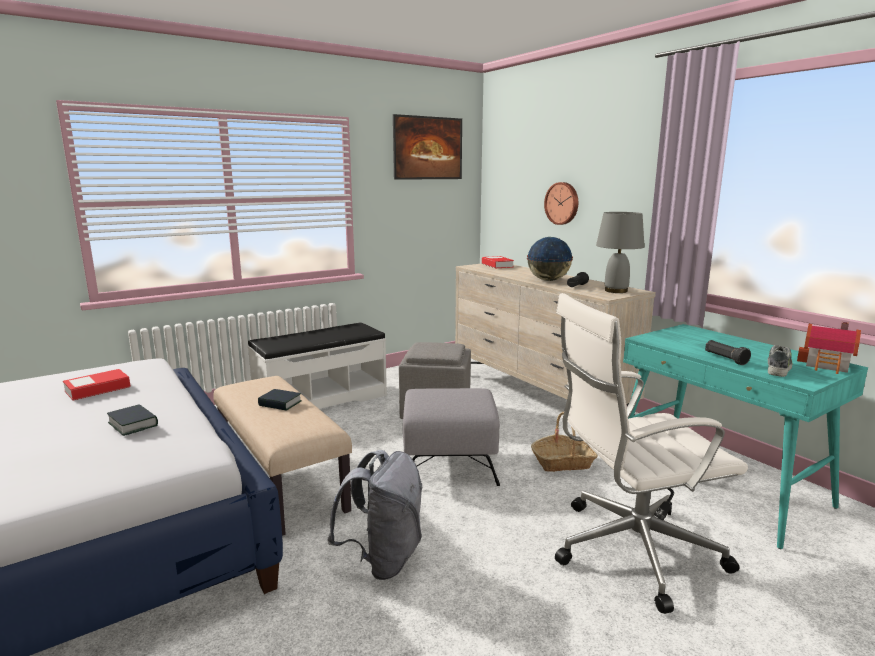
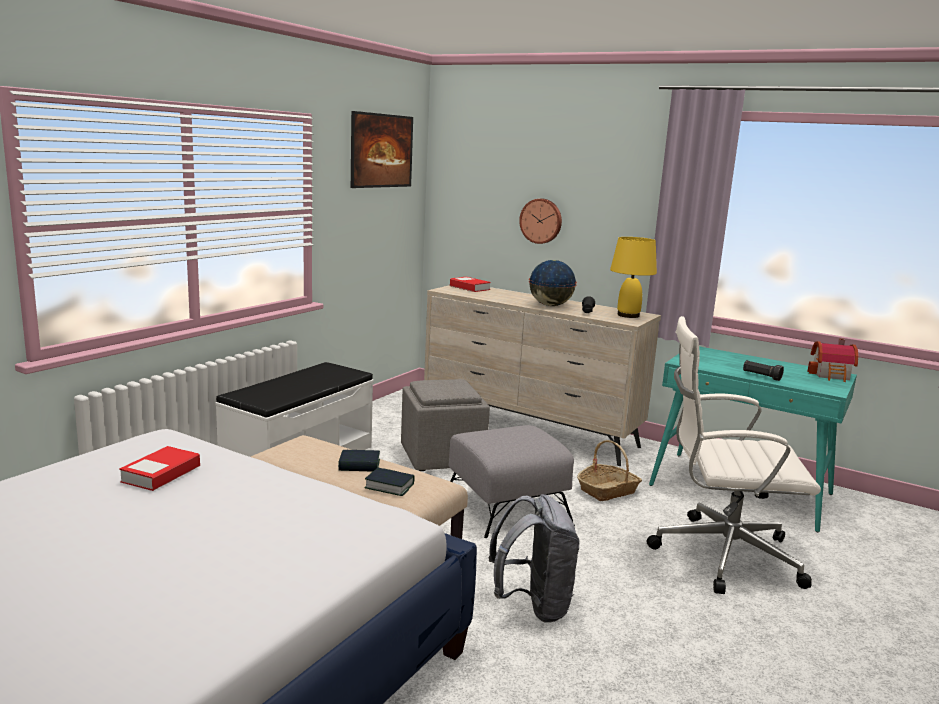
camera: 25 degrees left, 0 degrees up
(133, 424) = (285, 505): book -> book (389, 486)
(615, 291) = (627, 315): grey table lamp -> yellow table lamp
(630, 550) = (721, 554): white office chair -> white office chair turned 45 degrees clockwise
(778, 368) = (804, 381): shoe -> none

